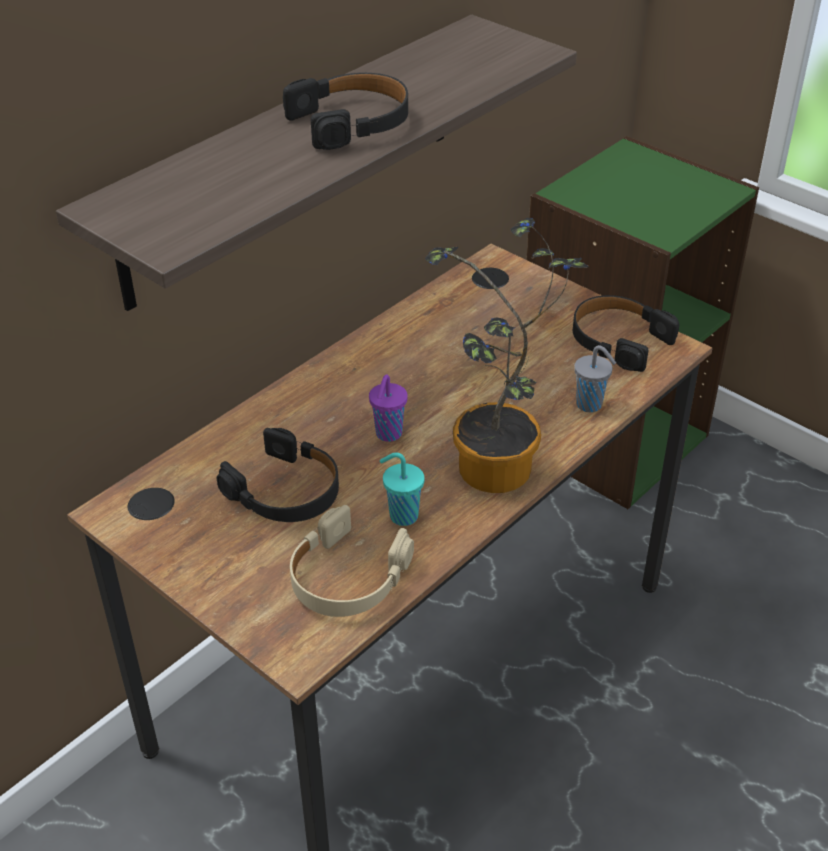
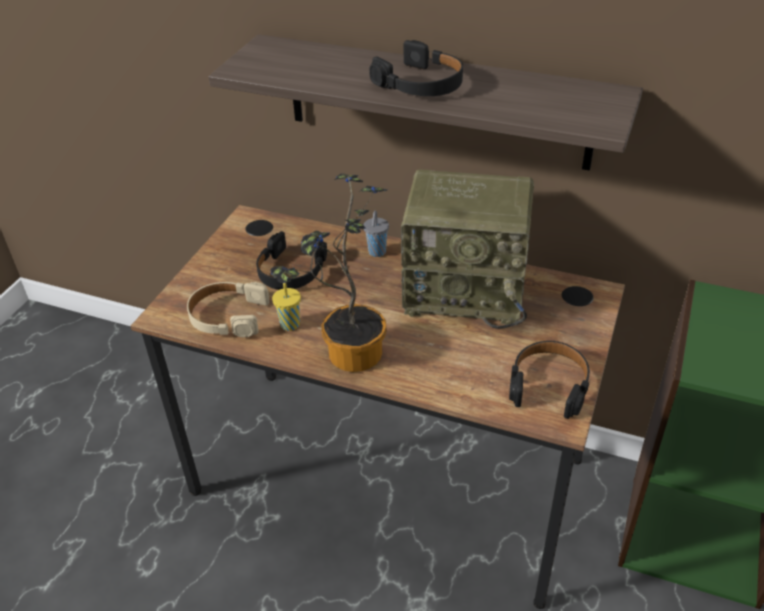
camera: 70 degrees right, 0 degrees up
(388, 434) = (364, 296): purple cup -> none
(402, 515) = (290, 323): turquoise cup -> yellow cup
(430, 348) = (467, 289): none -> radio
(590, 405) = (454, 386): grey cup -> grey cup (377, 252)

